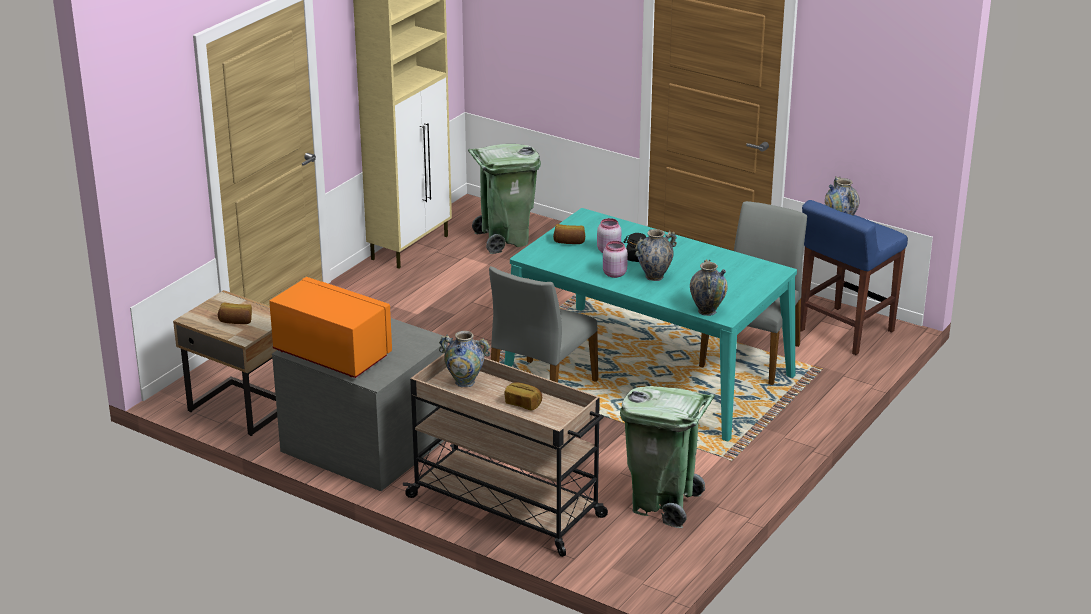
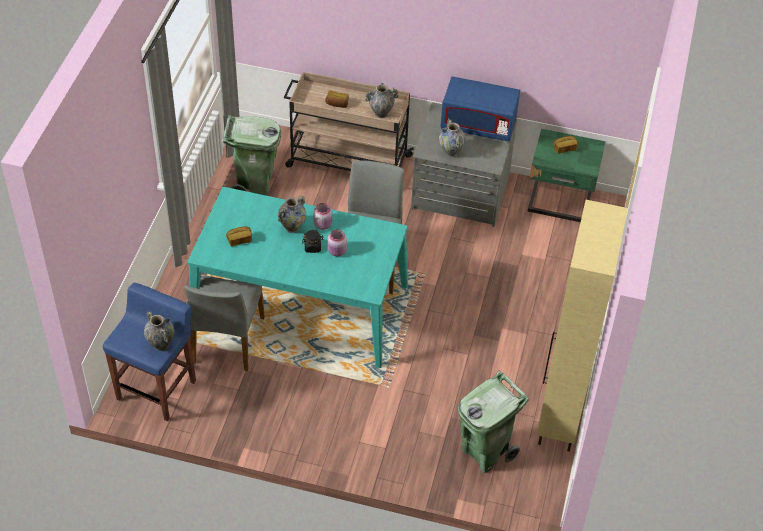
camera: 160 degrees right, 20 degrees up
(242, 407) = (559, 203): beige nightstand -> green nightstand
(332, 354) = (478, 125): orange microwave -> blue microwave
(569, 242) = (371, 255): bread -> bread (239, 240)
(707, 311) = (244, 199): vase -> vase (450, 152)

